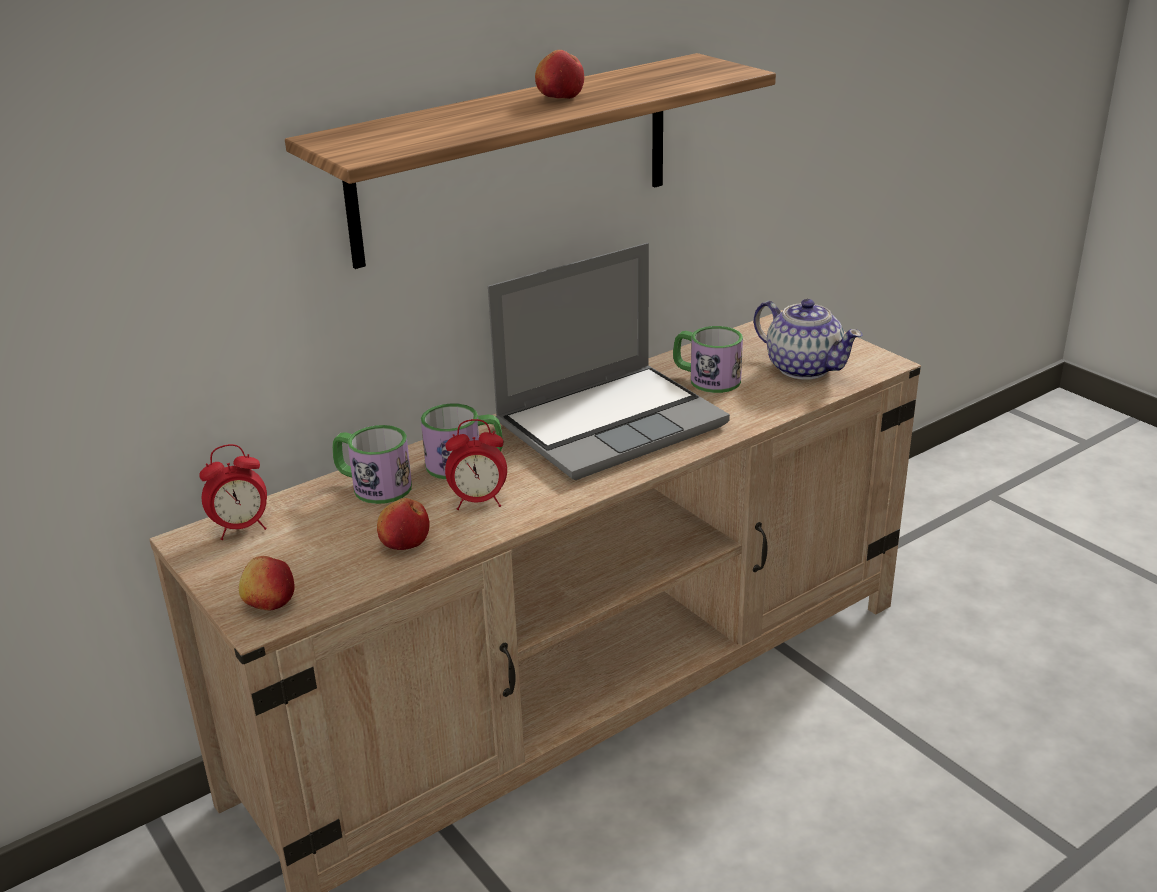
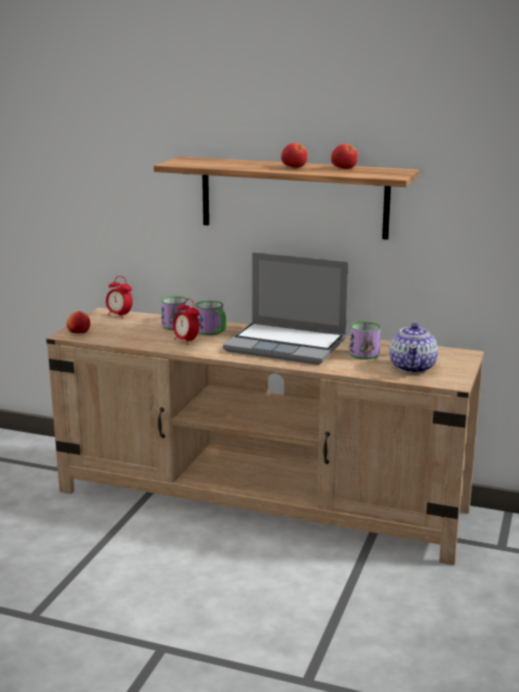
camera: 55 degrees right, 10 degrees down
(404, 543) = (141, 339): apple -> apple (344, 168)

